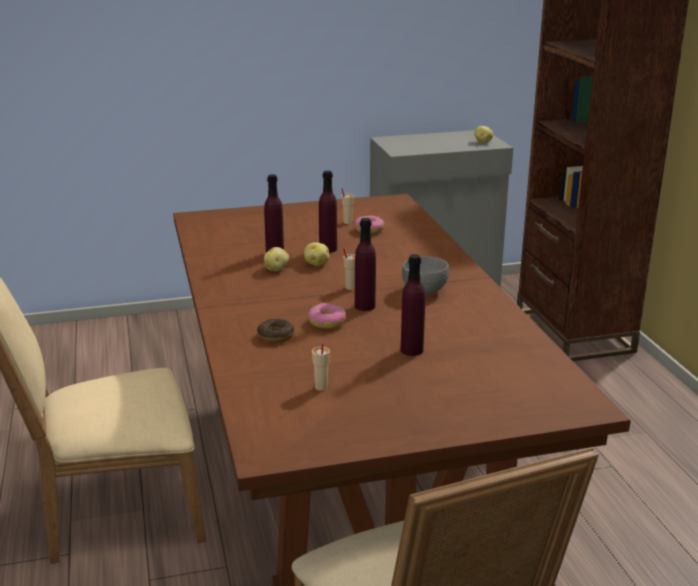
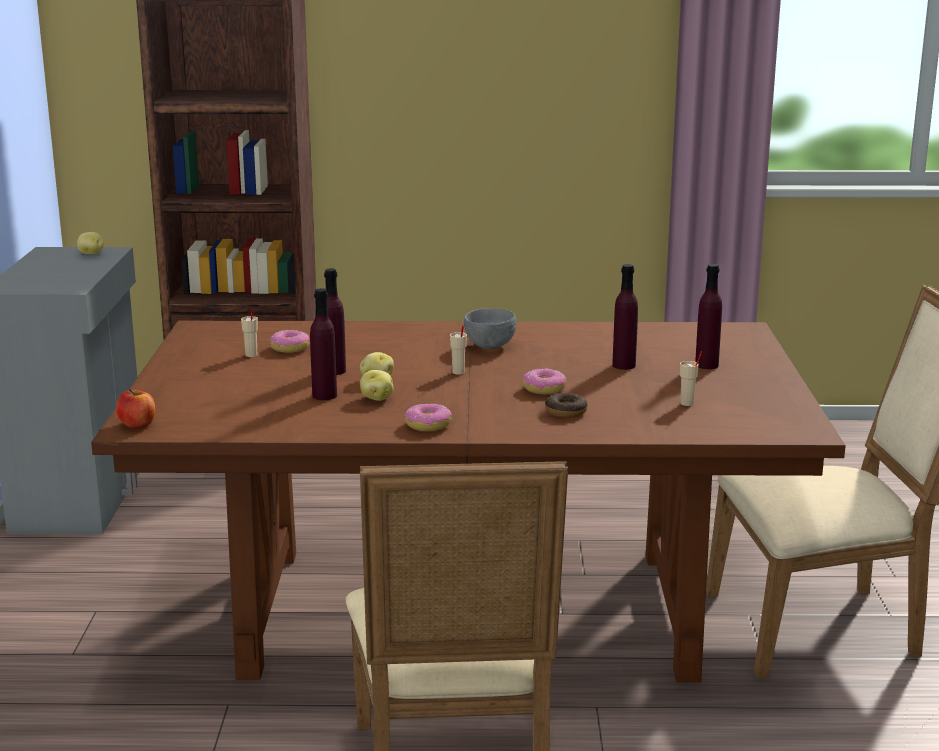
camera: 75 degrees left, 5 degrees down
(202, 217) = (137, 424): none -> apple
(227, 291) = (428, 425): none -> donut
(365, 306) = (512, 371): purple bottle -> purple bottle (706, 365)

